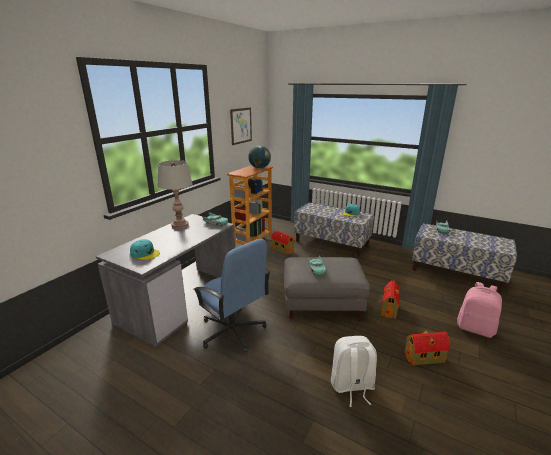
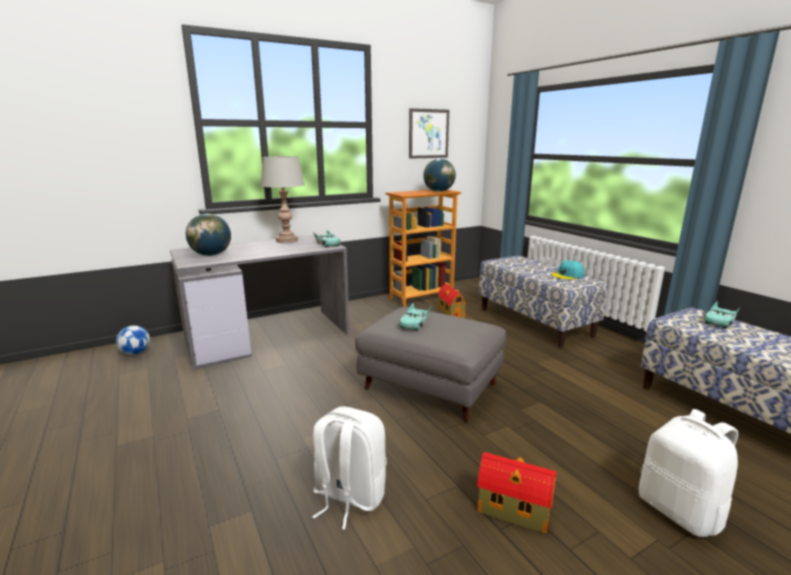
camera: 30 degrees right, 5 degrees down
(84, 351) = (136, 353): none -> football
(145, 253) = (211, 255): turquoise cap -> globe
(233, 331) = (283, 381): blue office chair -> none
(389, 308) = (532, 424): toy house -> none
(475, 328) = (680, 511): pink backpack -> white backpack

